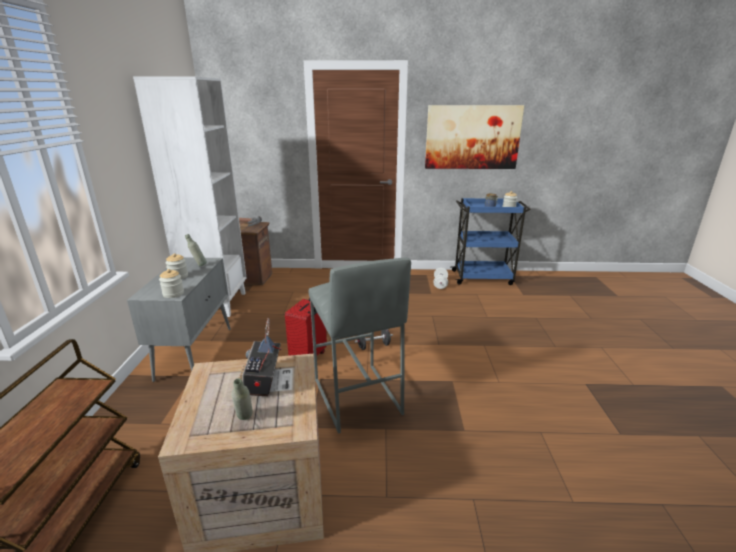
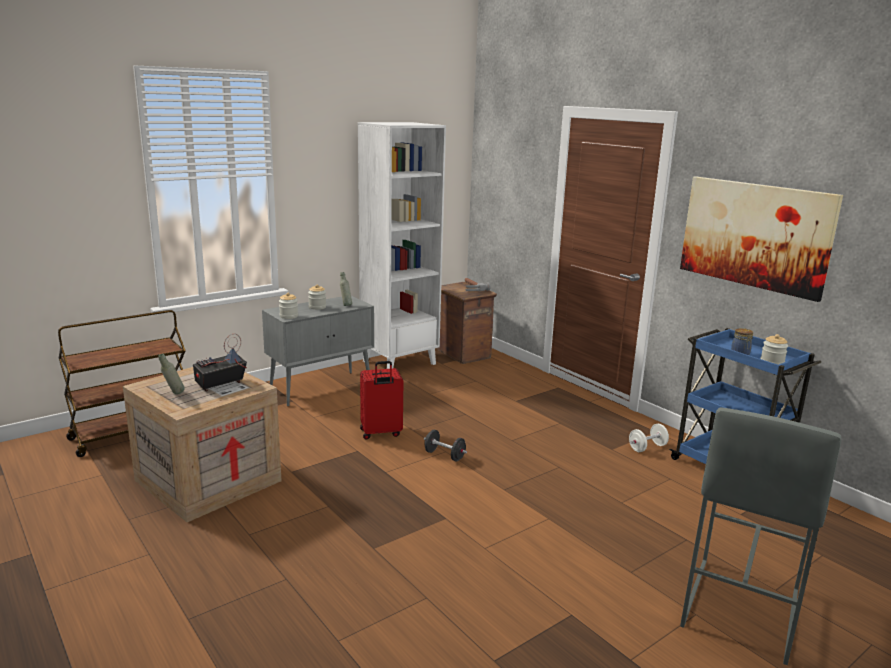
camera: 50 degrees right, 5 degrees down
(356, 397) = (353, 476): grey stool -> grey stool (739, 608)

